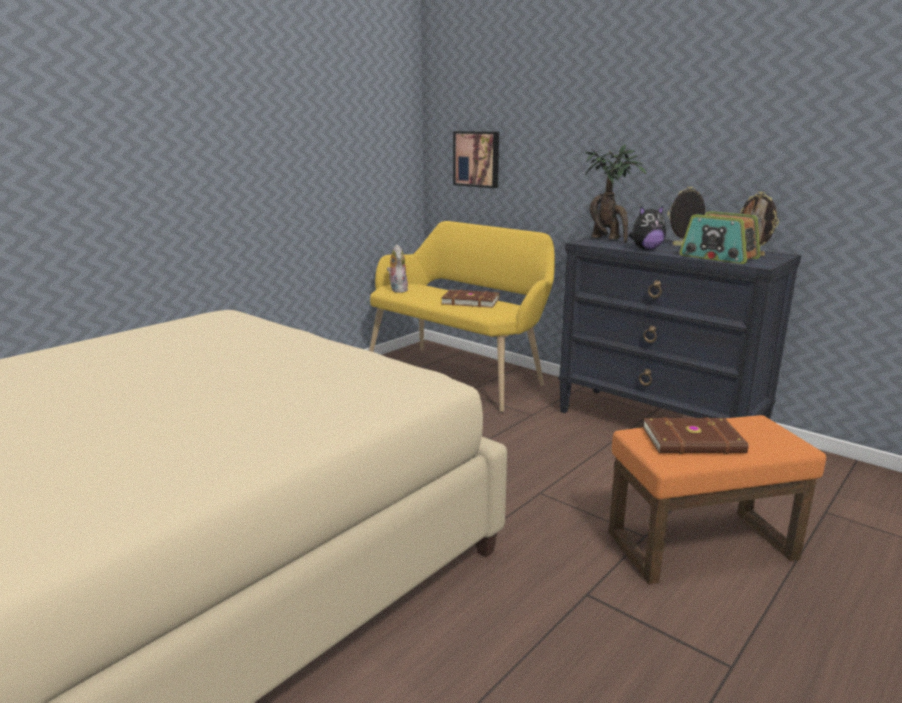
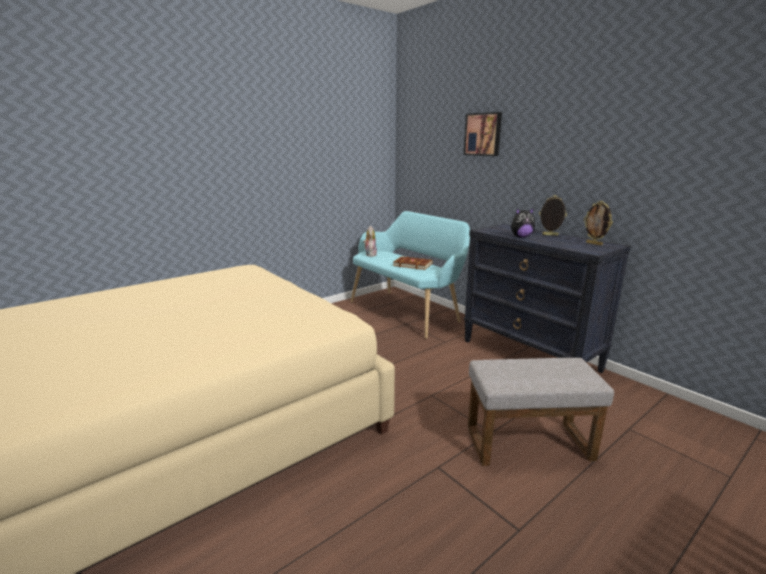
camera: 10 degrees right, 0 degrees up
(460, 374) = (408, 311): yellow bench -> turquoise bench
(477, 159) = (426, 171): picture -> picture (483, 134)
(608, 239) = (500, 228): potted plant -> none
(693, 441) = (521, 372): brown book -> none
(700, 547) = (527, 444): orange ottoman -> grey ottoman
(718, 257) = (568, 245): radio -> none

